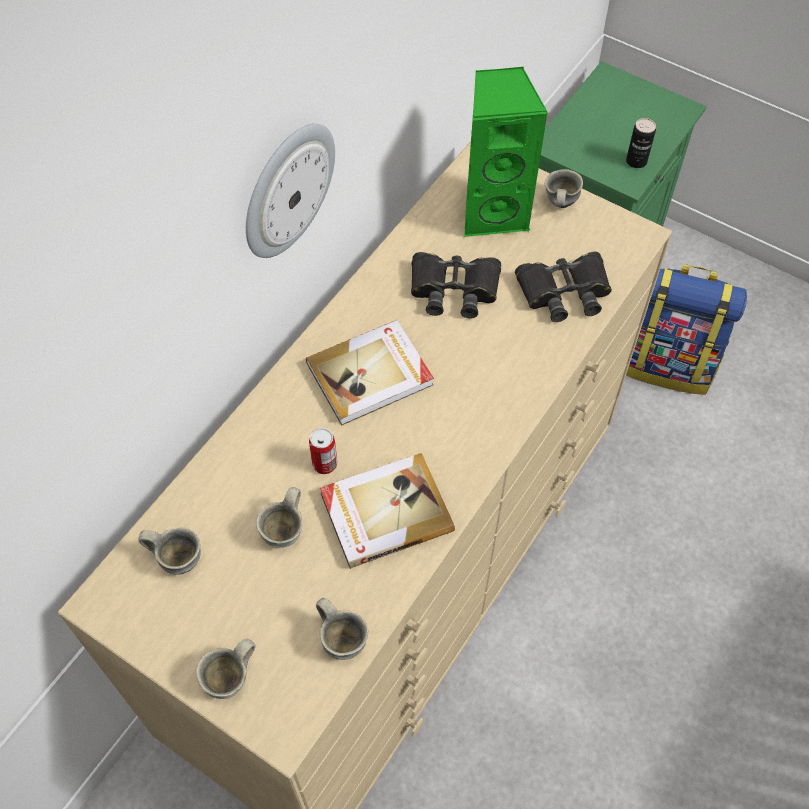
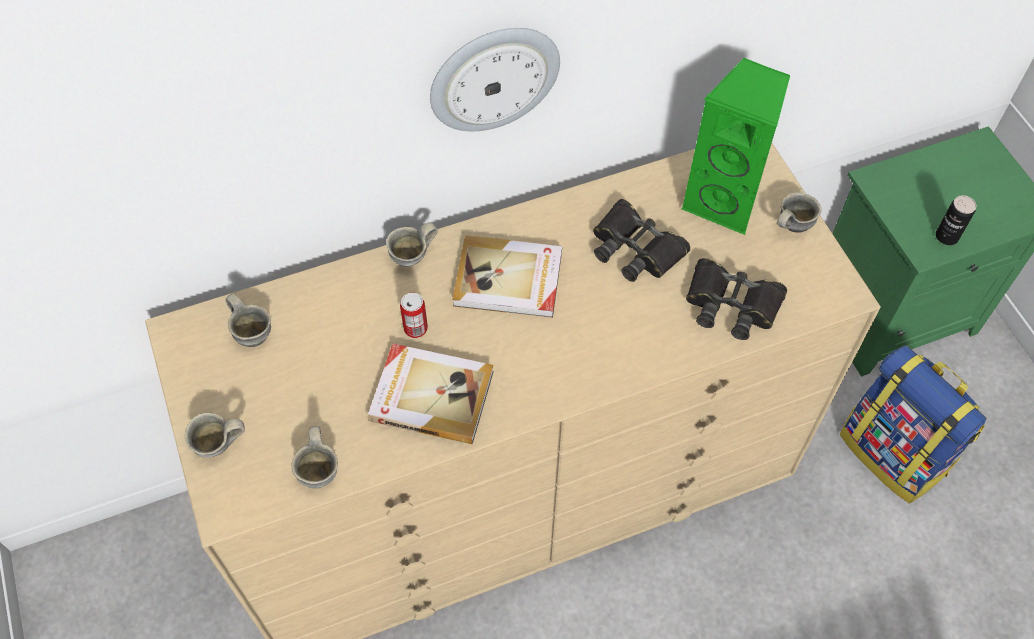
camera: 35 degrees right, 0 degrees up
(286, 532) = (345, 363): grey mug -> grey mug (413, 259)

